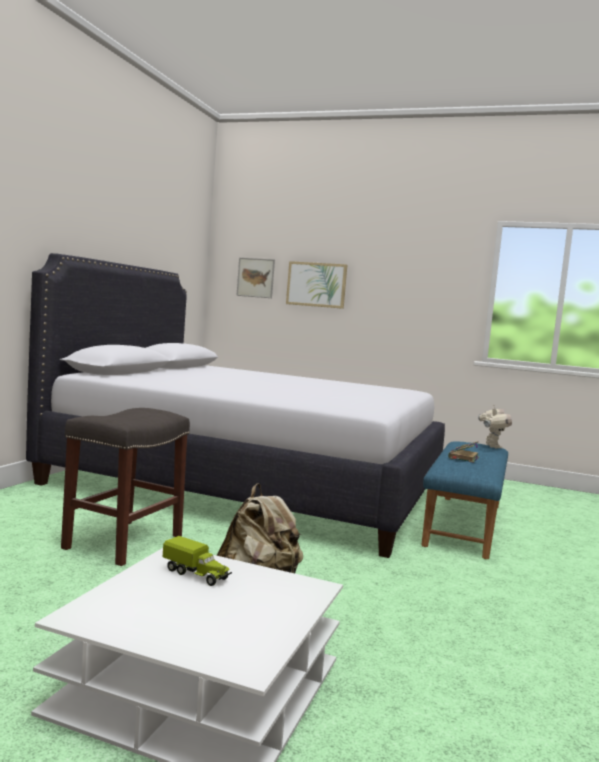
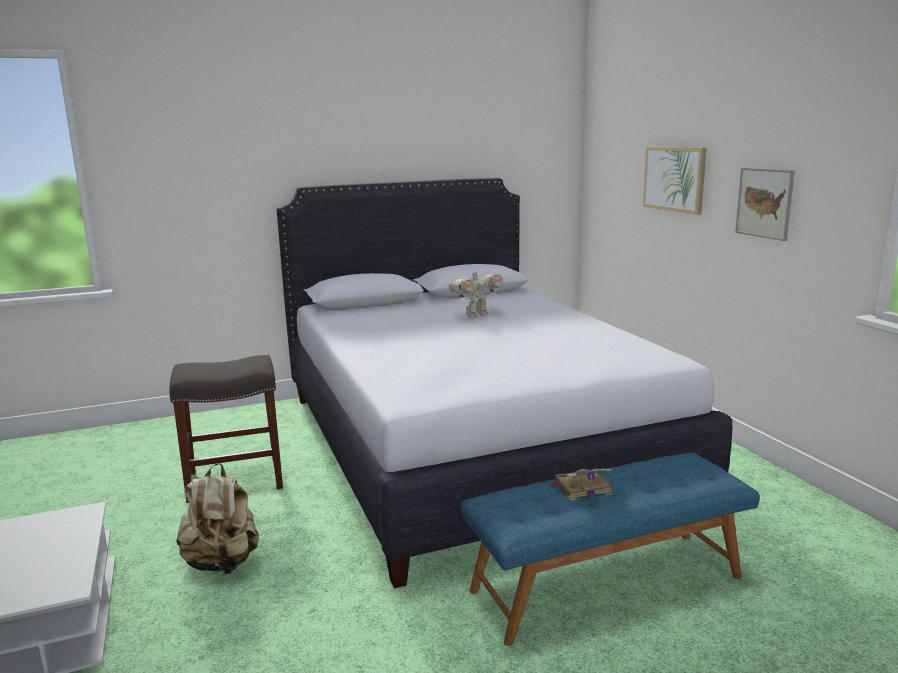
camera: 50 degrees right, 10 degrees up
(196, 575) = (46, 537): toy truck -> none
(255, 277) = (619, 170): picture -> picture (764, 203)
(492, 446) = (717, 478): toy robot -> toy robot (476, 315)

